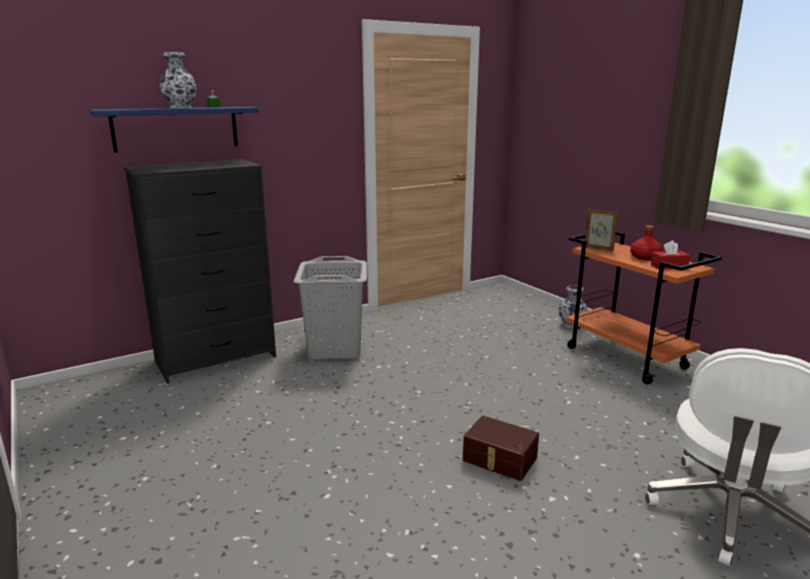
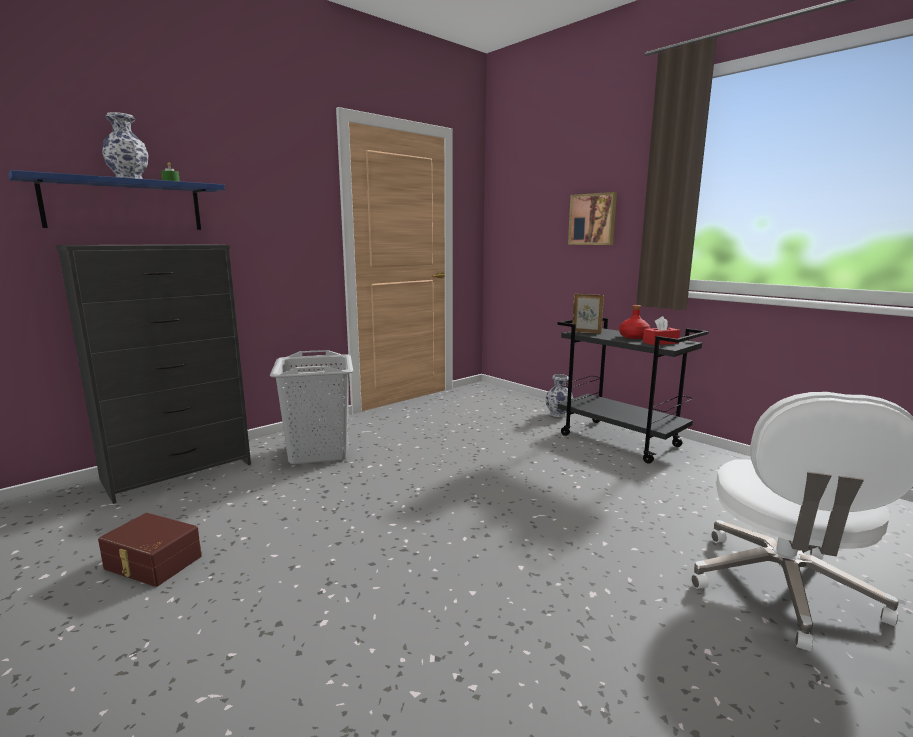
camera: 10 degrees left, 5 degrees down
(499, 460) = (522, 555): brown storage box -> brown storage box (152, 563)
(618, 128) = (593, 219): none -> picture
(627, 358) = (621, 440): orange cart -> black cart

